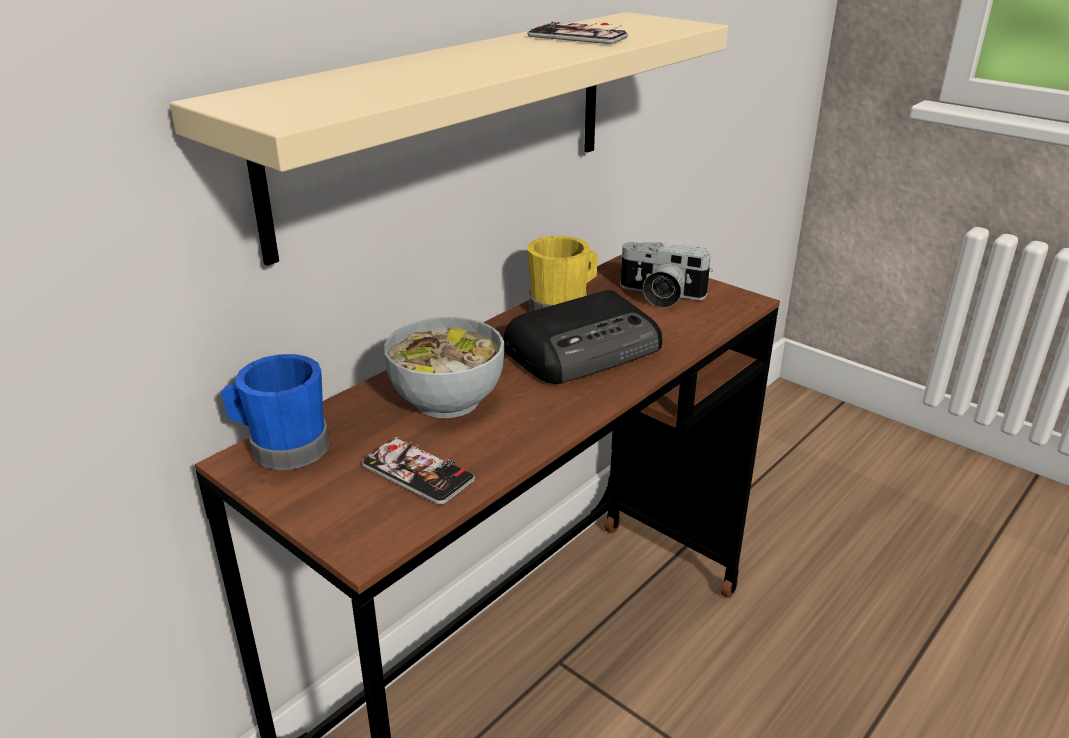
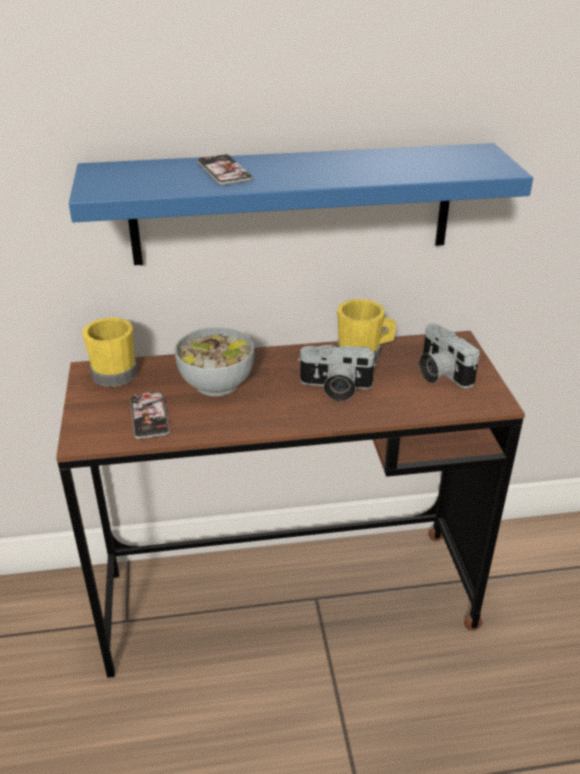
camera: 40 degrees right, 5 degrees up
(281, 448) = (111, 372): blue mug -> yellow mug
(450, 125) = (292, 204): beige shelf -> blue shelf
(577, 37) = (388, 163): phone -> phone (224, 171)
(586, 349) = (335, 388): radio -> camera

